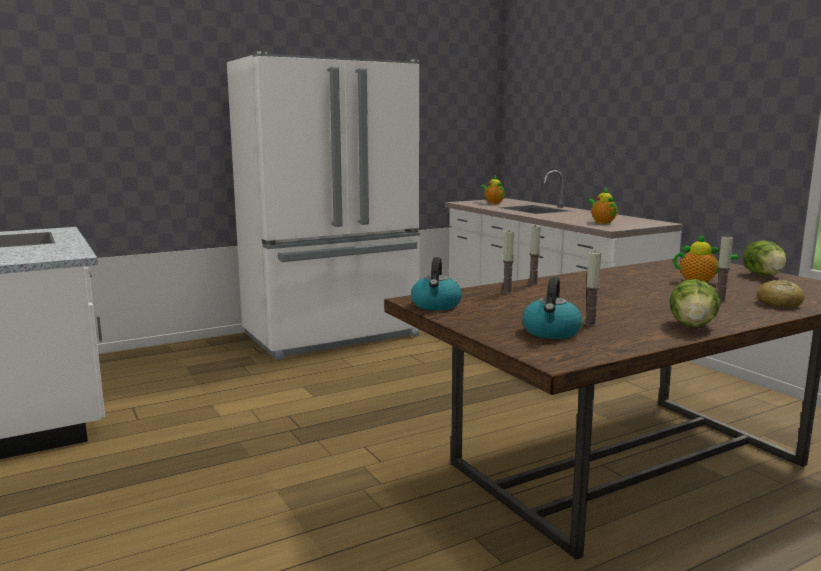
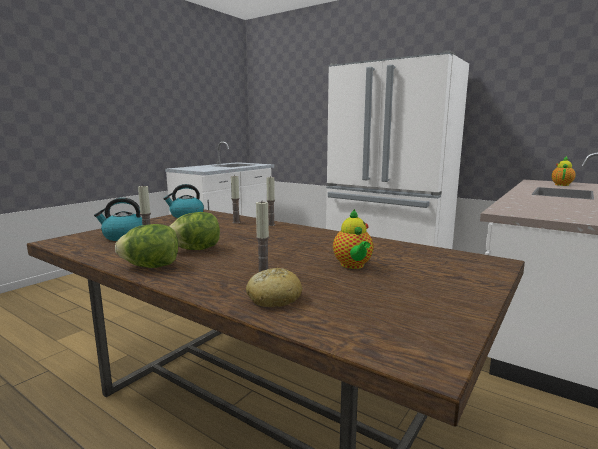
camera: 65 degrees right, 0 degrees up
(602, 222) = (537, 208): teapot -> none
(763, 275) = (451, 293): lettuce -> lettuce (196, 249)

